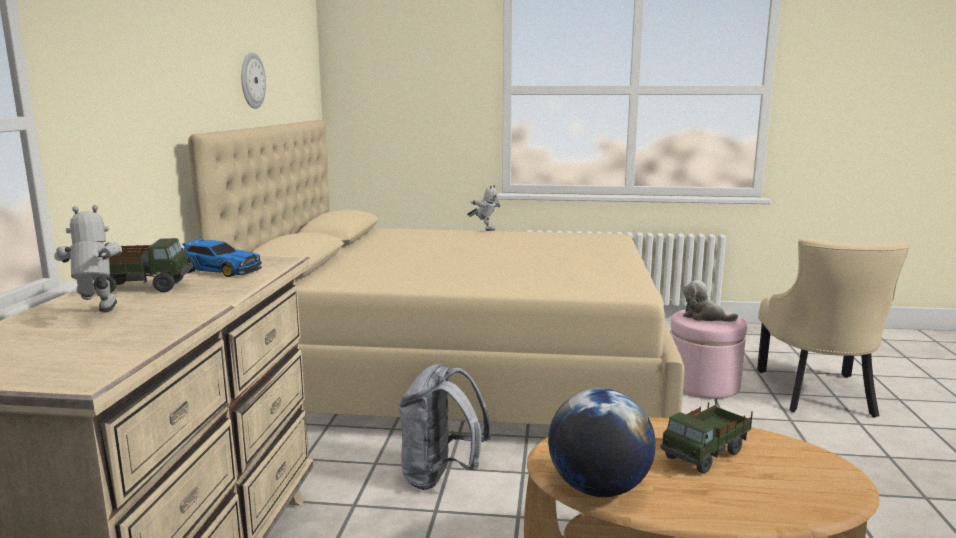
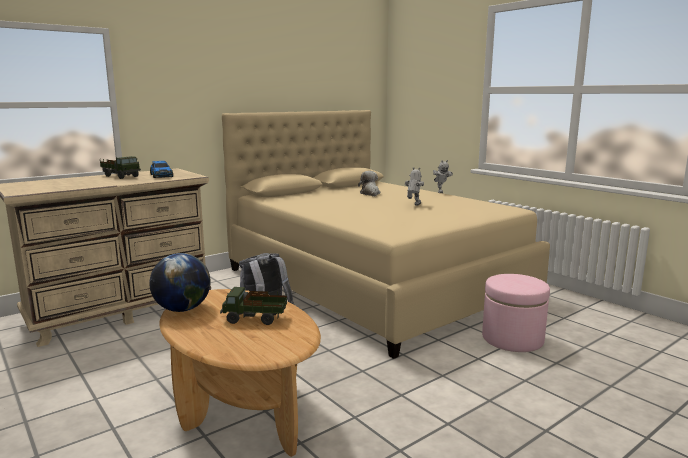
camera: 45 degrees right, 0 degrees up
(96, 315) = (82, 181): toy robot -> toy robot (413, 205)
(252, 80) = (298, 85): wall clock -> none
(704, 317) = (512, 280): plush toy -> plush toy (370, 193)
(815, 392) = (599, 377): beige chair -> none

